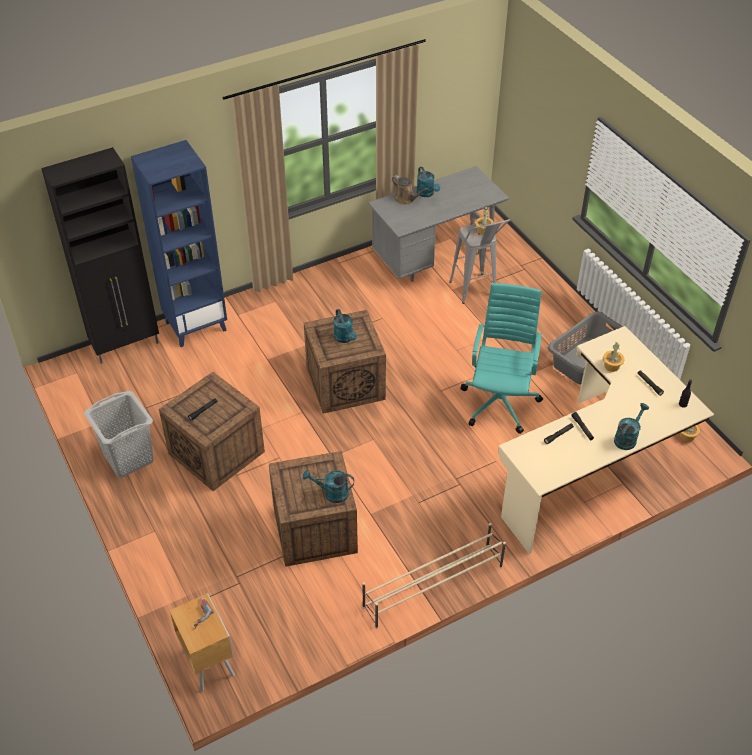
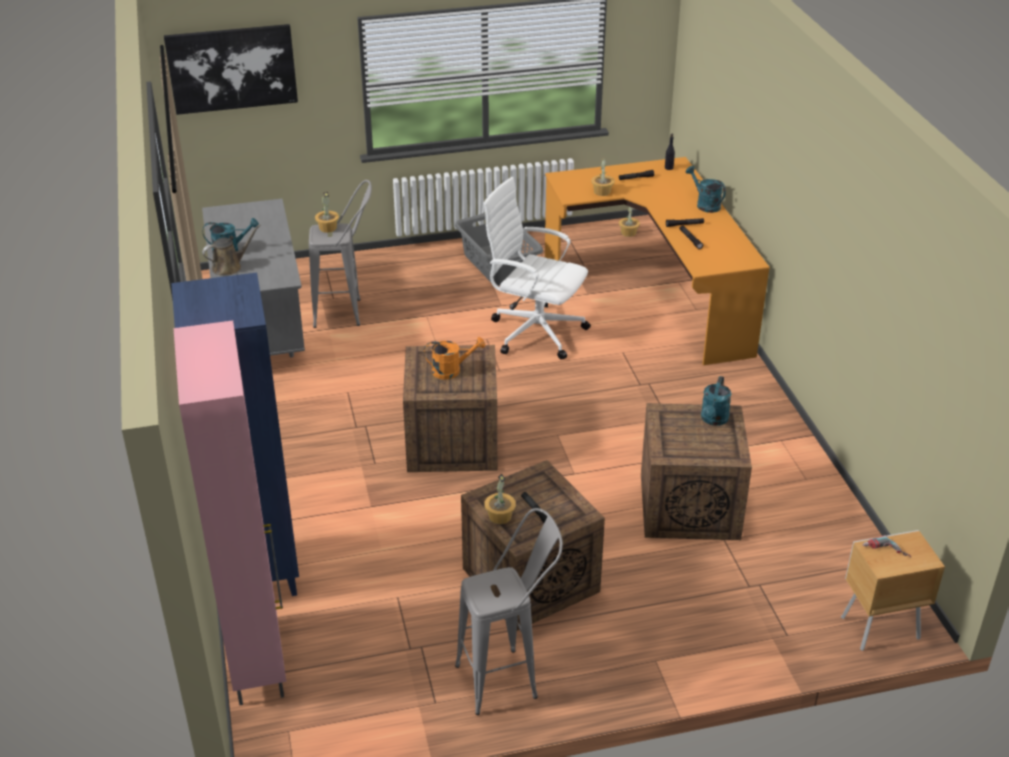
camera: 75 degrees left, 10 degrees down
(126, 345) = (258, 659): black cabinet -> pink cabinet
(128, 459) = (509, 678): grey laundry basket -> grey stool
(195, 394) = (499, 516): none -> potted plant
(345, 338) = (451, 370): turquoise watering can -> orange watering can
(432, 587) = (789, 429): beige shoe rack -> none
(500, 401) = (534, 331): turquoise office chair -> white office chair
(533, 94) = (232, 68): none -> picture
(596, 471) = (657, 293): beige desk -> orange desk

